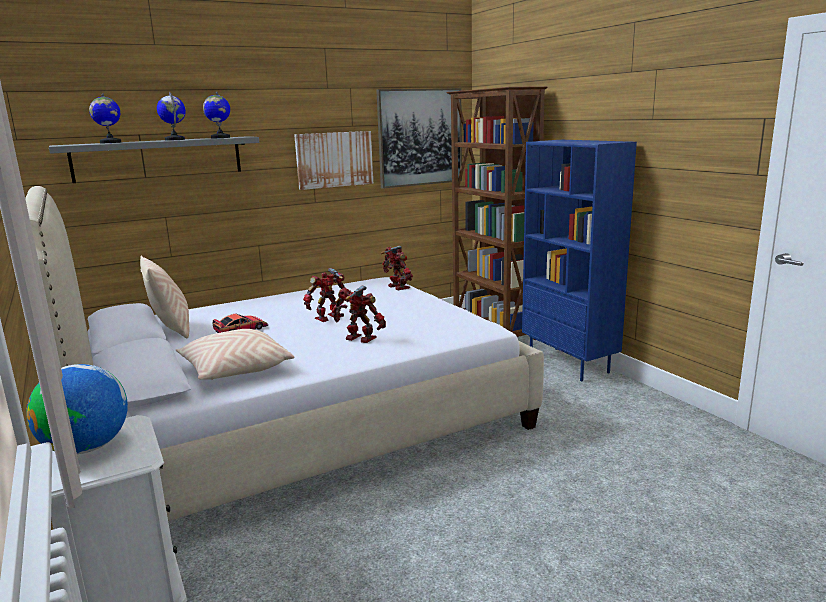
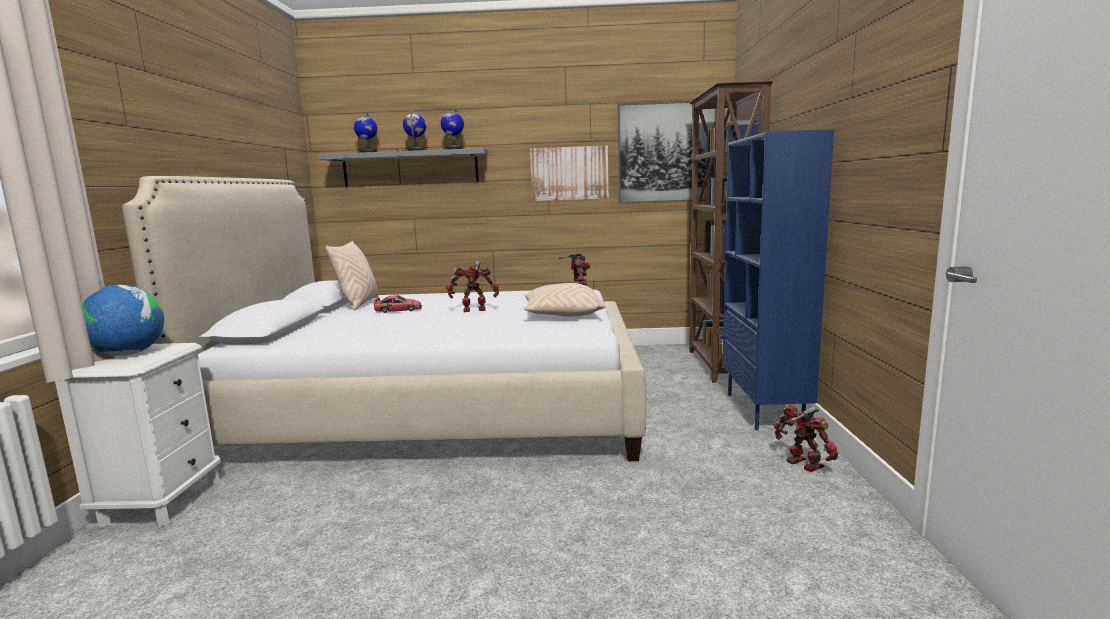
camera: 30 degrees right, 5 degrees down
(235, 370) = (335, 333): beige pillow -> beige pillow (562, 315)
(360, 339) = (462, 327): toy robot -> toy robot (803, 465)

